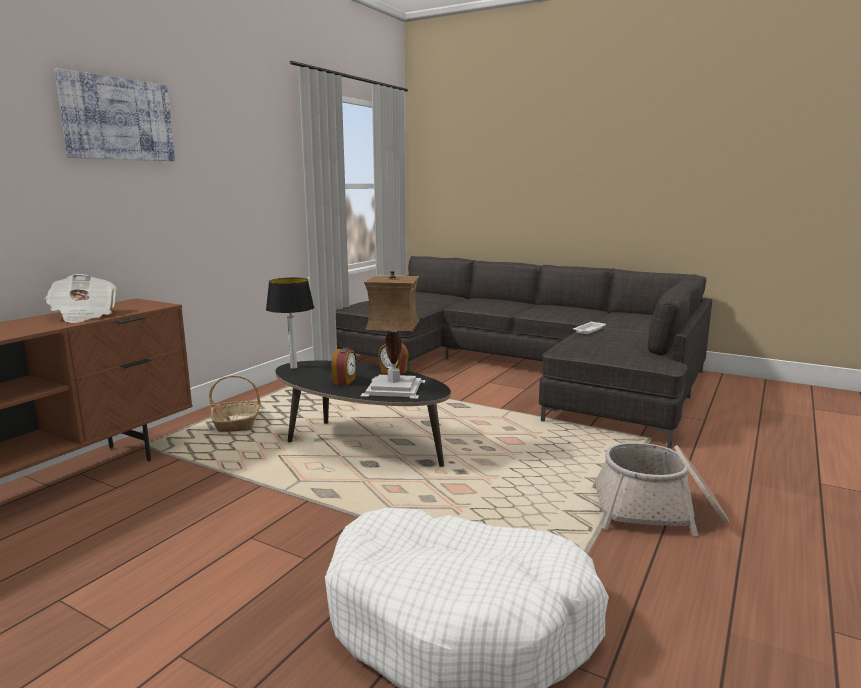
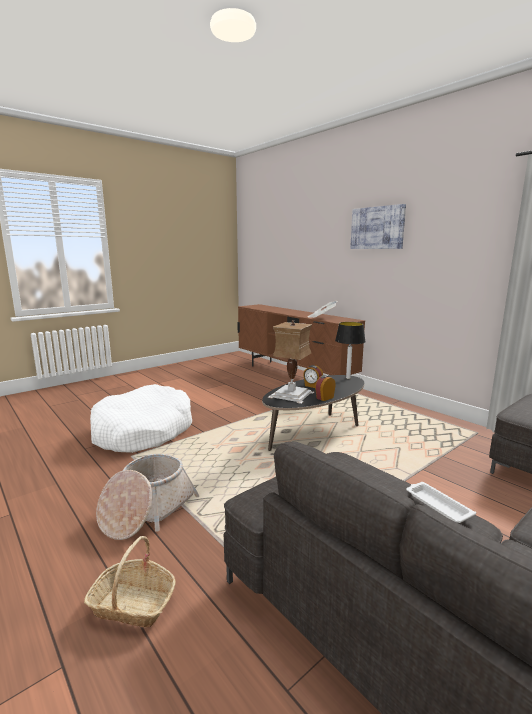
camera: 110 degrees right, 0 degrees up
(237, 423) = (365, 405): basket -> basket (133, 604)

